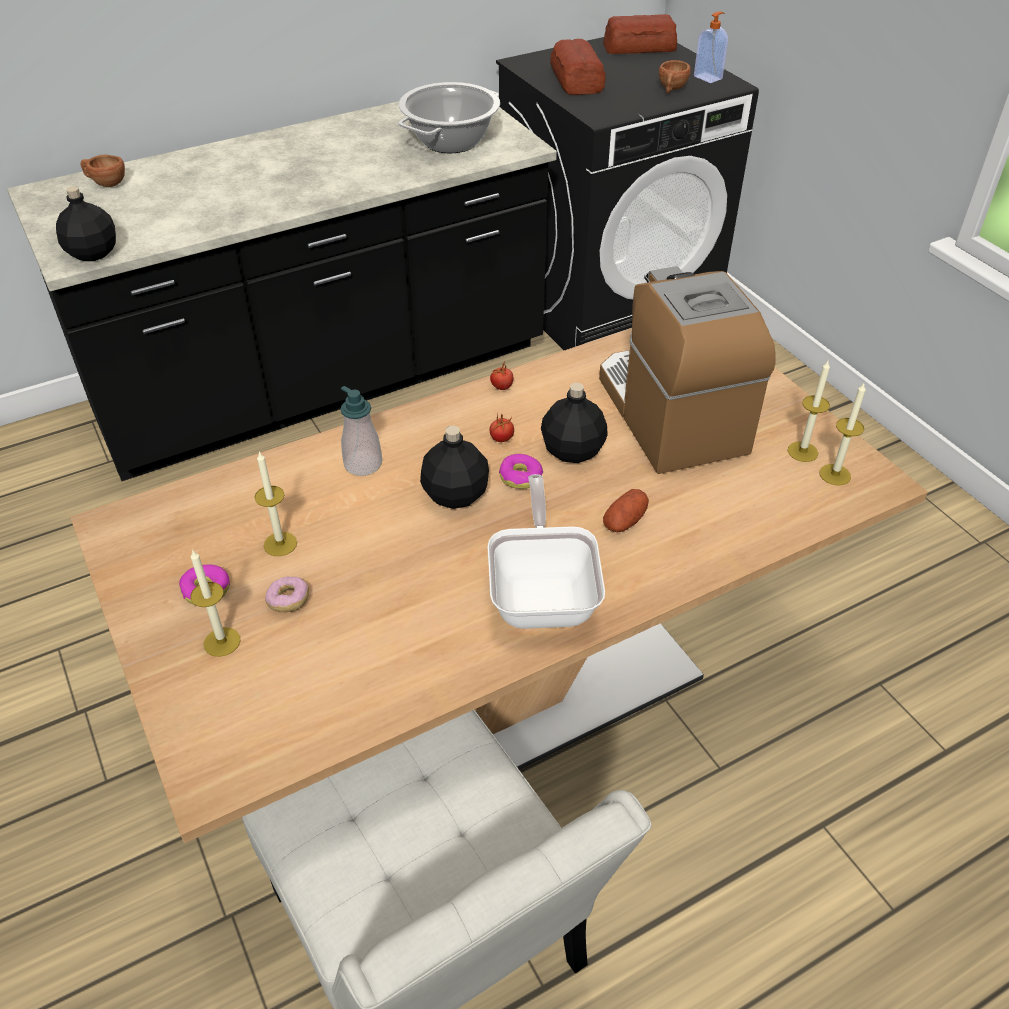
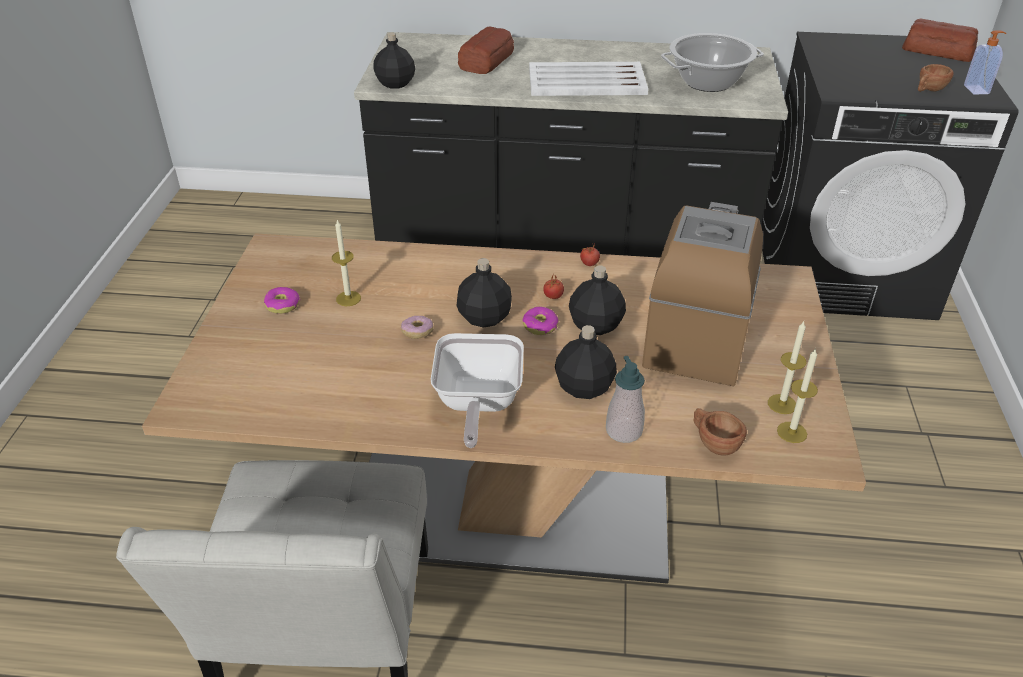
camera: 35 degrees right, 5 degrees down
(105, 183) = (445, 44): brown cup -> brown cup (713, 443)
(222, 642) = (262, 337): candle -> none
(288, 600) = (320, 332): donut -> donut (417, 333)
(324, 178) = (588, 81): none -> white tray
(363, 464) = (445, 274): soap dispenser -> soap dispenser (624, 431)
(543, 593) = (477, 404): frying pan -> frying pan turned 150 degrees clockwise
(576, 80) = (849, 62): bread -> bread (485, 61)
(624, 521) = (583, 387): potato -> black bottle

